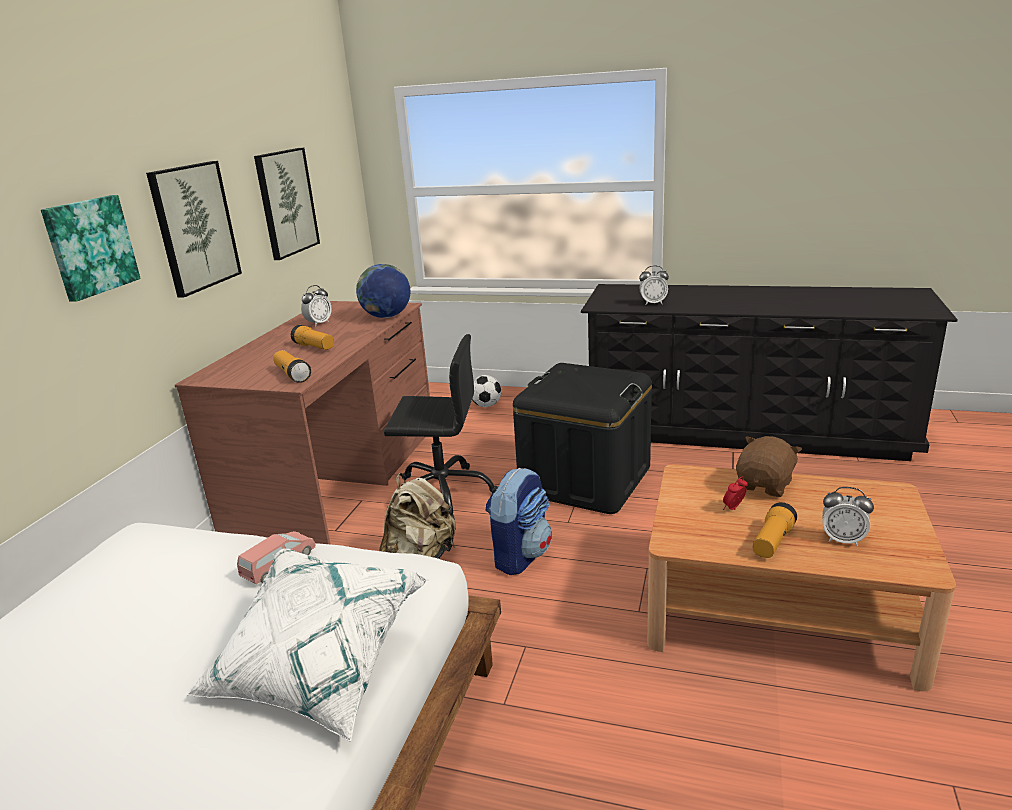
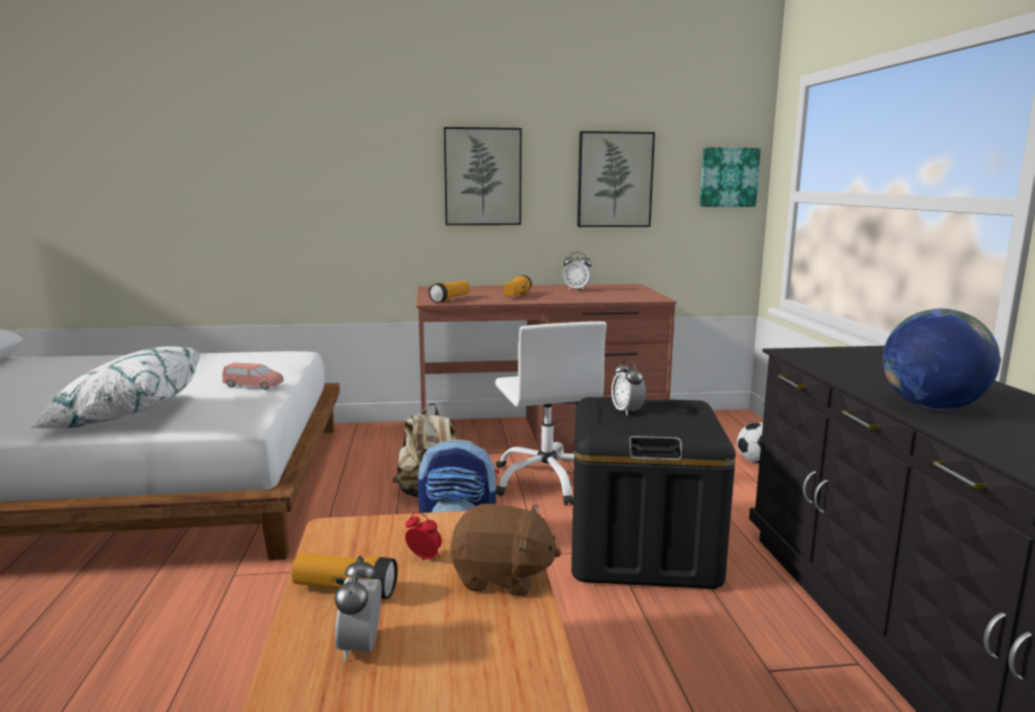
camera: 65 degrees right, 10 degrees down
(90, 246) = (375, 168): picture -> picture (728, 177)
(386, 316) = (618, 298): globe -> globe (931, 407)
(442, 493) = (547, 480): black office chair -> white office chair
(653, 303) = (855, 371): alarm clock -> alarm clock (627, 411)

